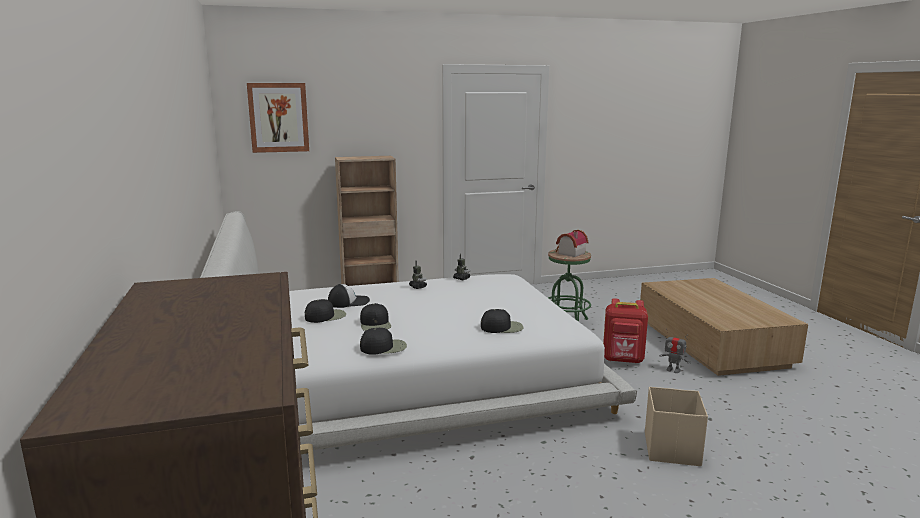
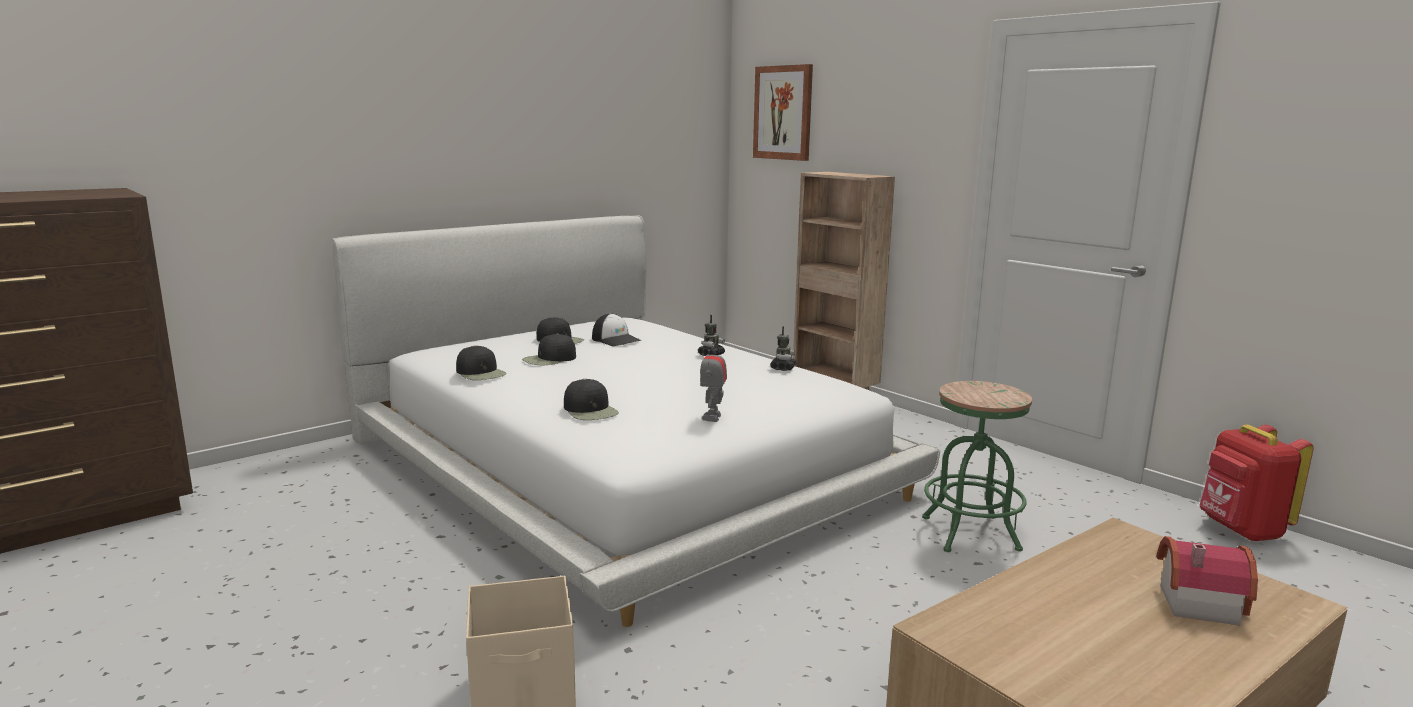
camera: 65 degrees right, 0 degrees up
(569, 253) = (985, 393): toy house -> toy house (1194, 601)
(623, 360) = (859, 611): red backpack -> red backpack (1240, 530)
(673, 370) = (873, 675): toy robot -> toy robot (712, 417)

